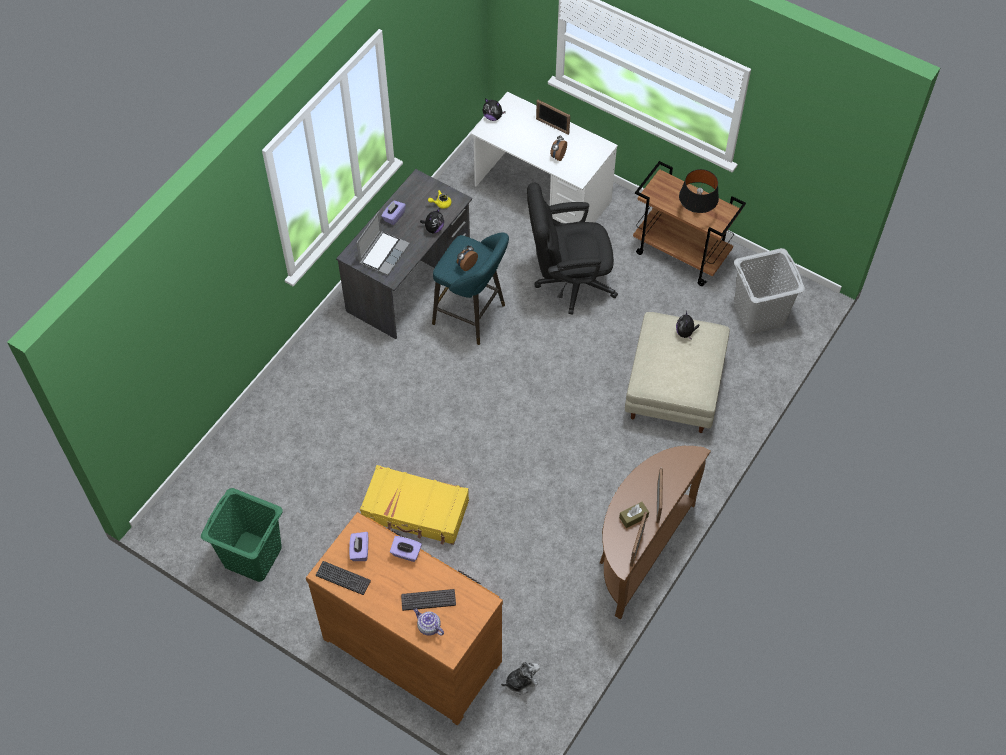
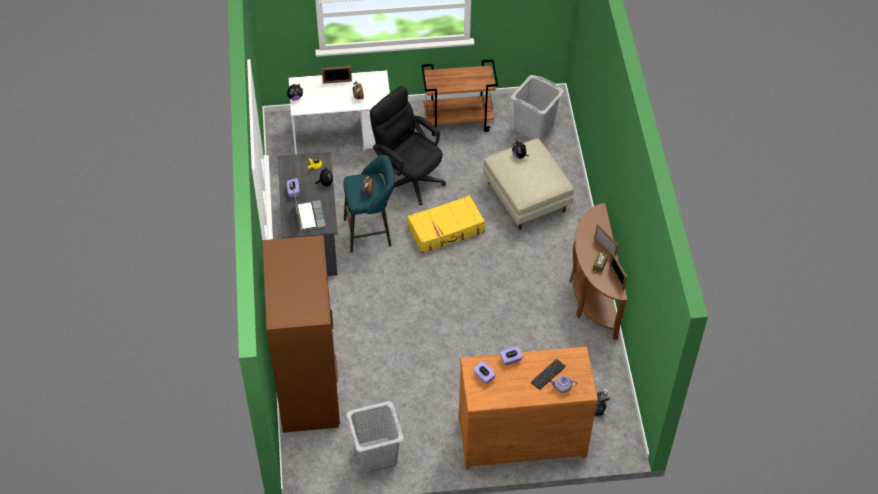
camera: 40 degrees left, 5 degrees down
(252, 555) = (376, 455): green laundry basket -> grey laundry basket
(259, 436) = (309, 386): none -> brown wardrobe
(343, 578) = (489, 397): keyboard -> none
(415, 511) = (448, 362): yellow suitcase -> yellow suitcase (446, 230)
(568, 282) = (408, 177): black office chair -> black office chair turned 90 degrees clockwise
(695, 213) = (469, 83): black table lamp -> none

